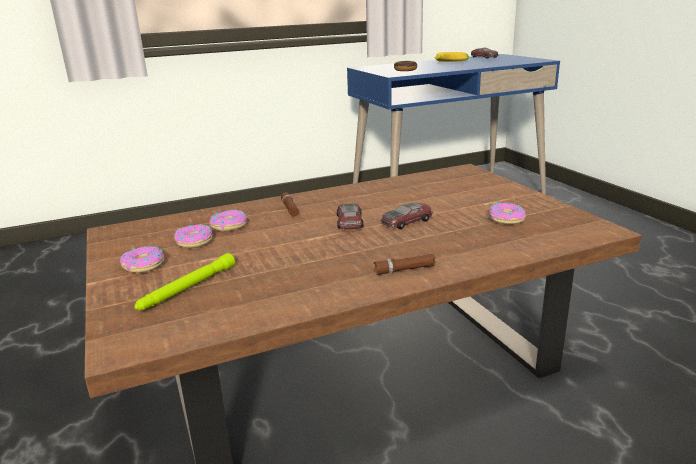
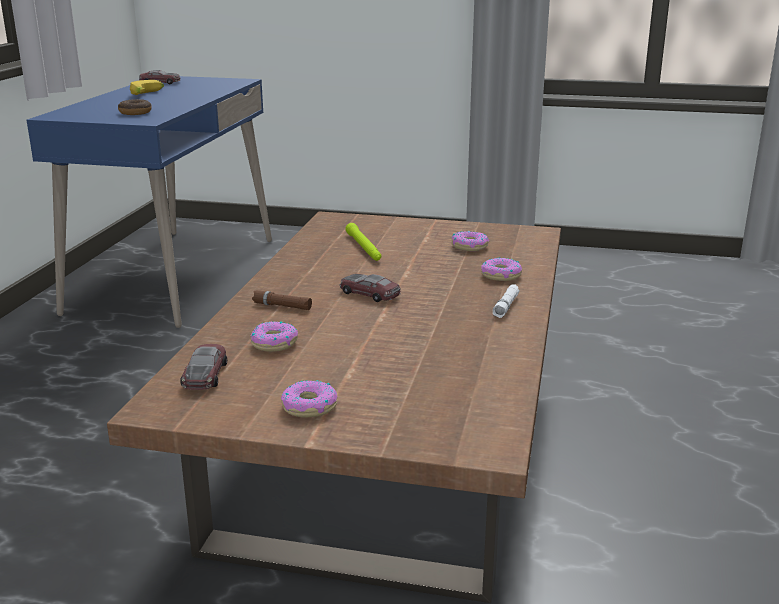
camera: 55 degrees left, 0 degrees up
(187, 288) = (407, 396): green flashlight -> green flashlight (364, 248)
(194, 242) = (287, 369): donut -> donut (500, 275)
(404, 270) = (506, 306): brown flashlight -> white flashlight
(407, 221) = (410, 275): toy car -> toy car (205, 374)

